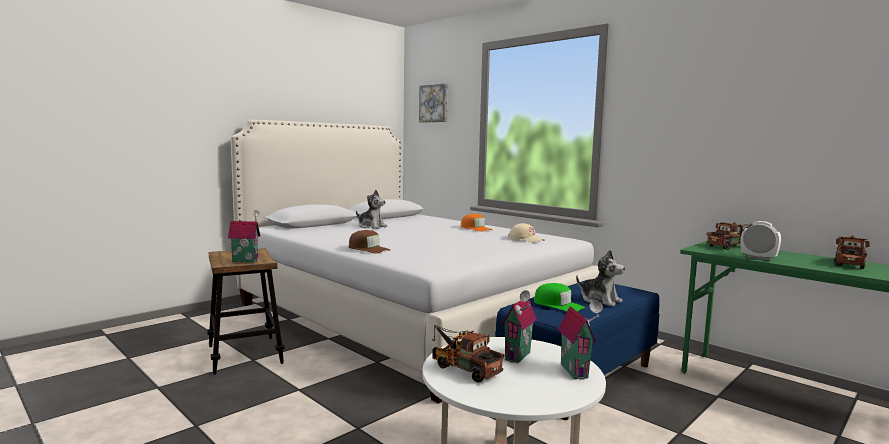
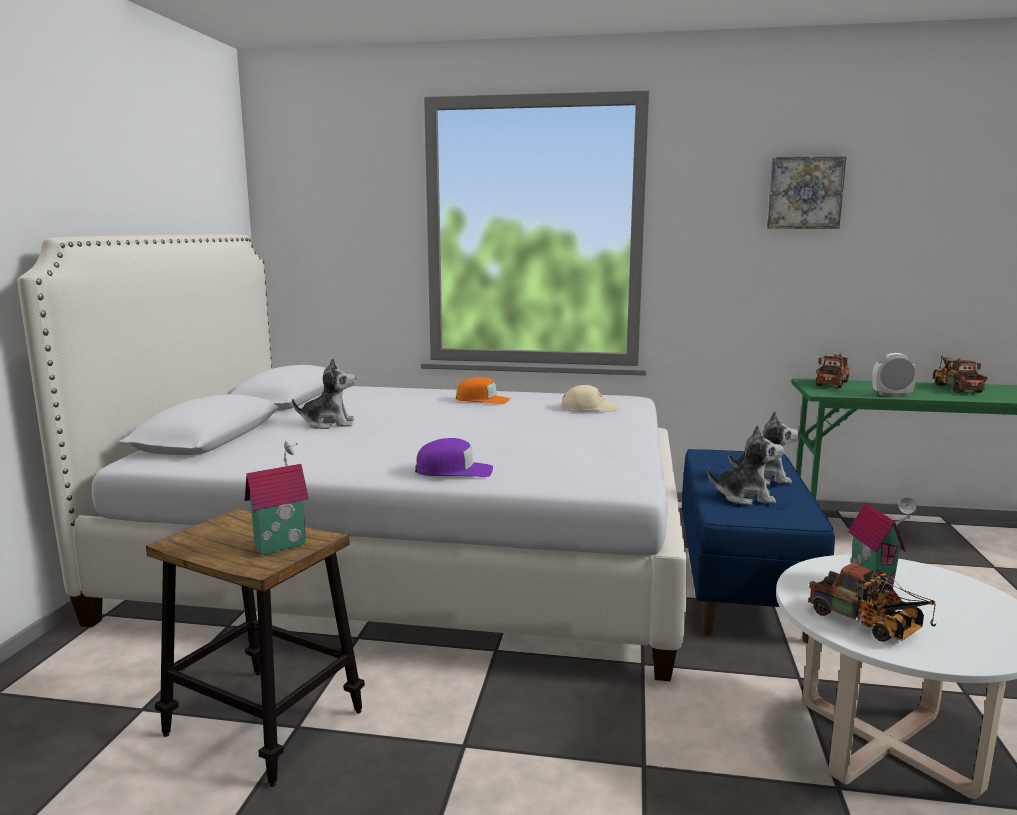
camera: 35 degrees left, 5 degrees up
(368, 249) = (454, 471): brown cap -> purple cap
(434, 103) = (324, 193): picture -> picture (804, 193)
(462, 368) = (869, 625): toy truck -> toy truck turned 135 degrees counterclockwise
(558, 305) = (745, 497): green cap -> plush toy
(577, 371) = (951, 583): toy house -> none

